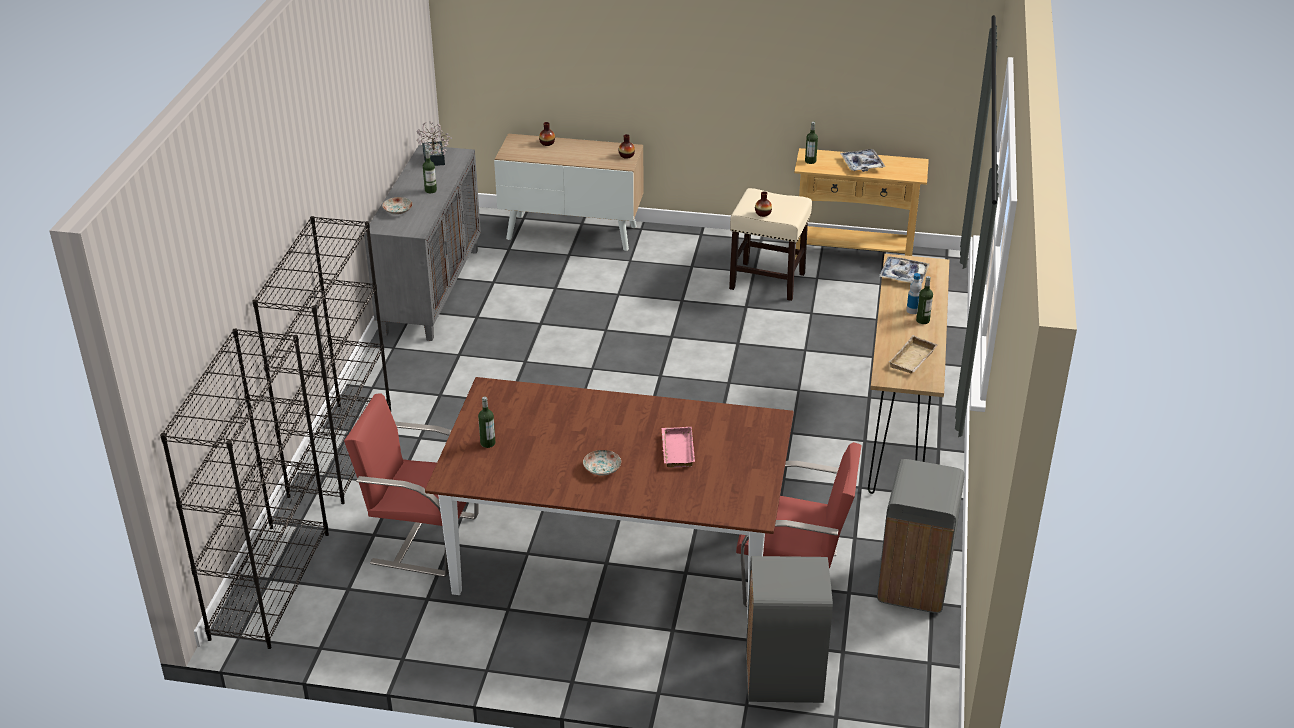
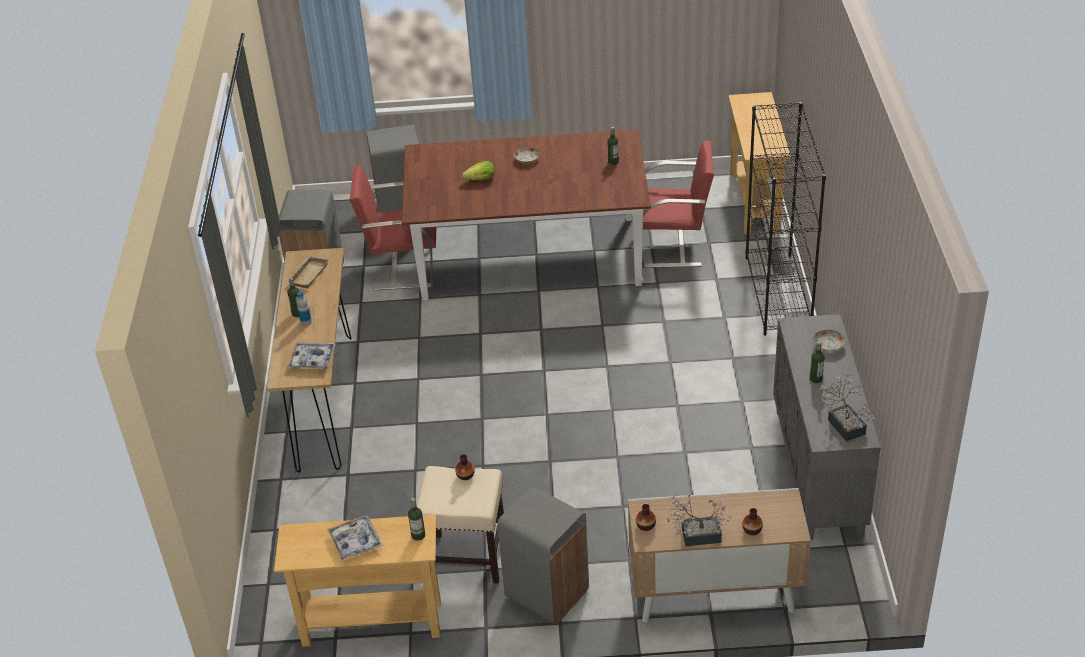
camera: 170 degrees right, 5 degrees up
(270, 584) = (754, 202): black bookcase -> beige console table
(591, 146) = (696, 535): none -> potted plant
(676, 450) = (480, 179): pink tray -> lettuce
(706, 250) = (547, 594): none -> grey trash can

